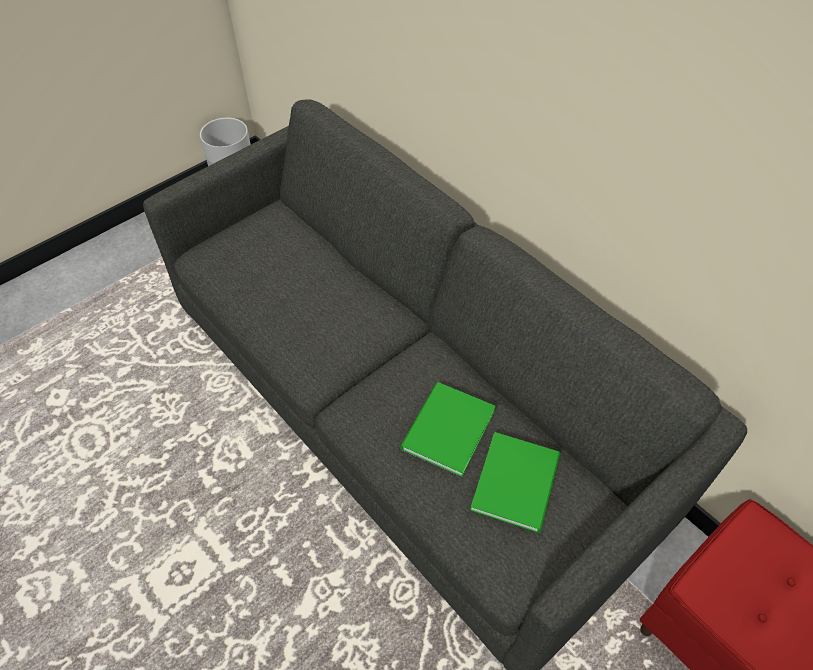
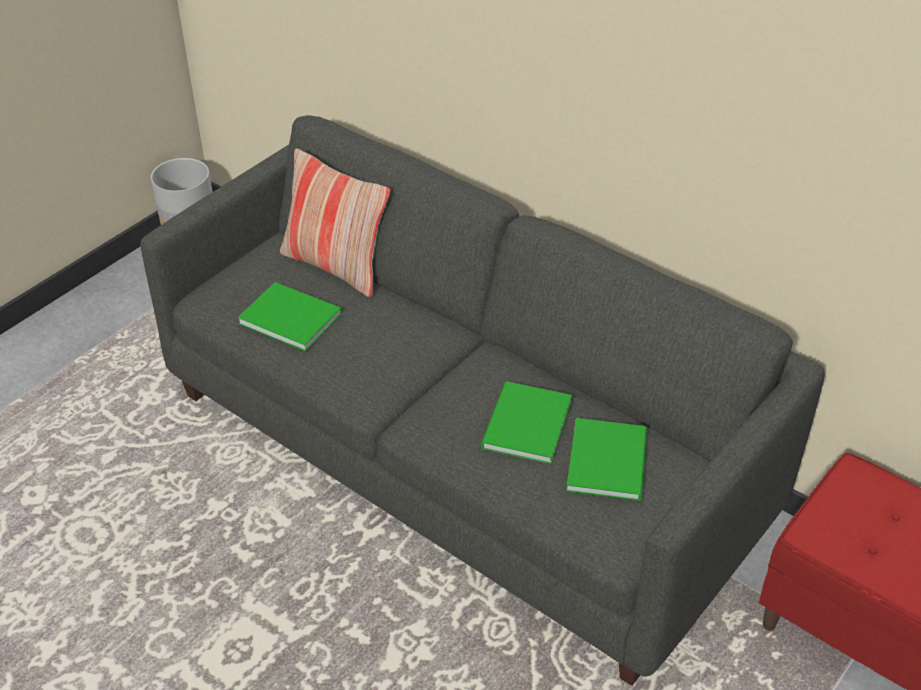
camera: 10 degrees left, 10 degrees down
(264, 285) = (289, 316): none -> green book
(317, 240) = (336, 266): none -> pillow

